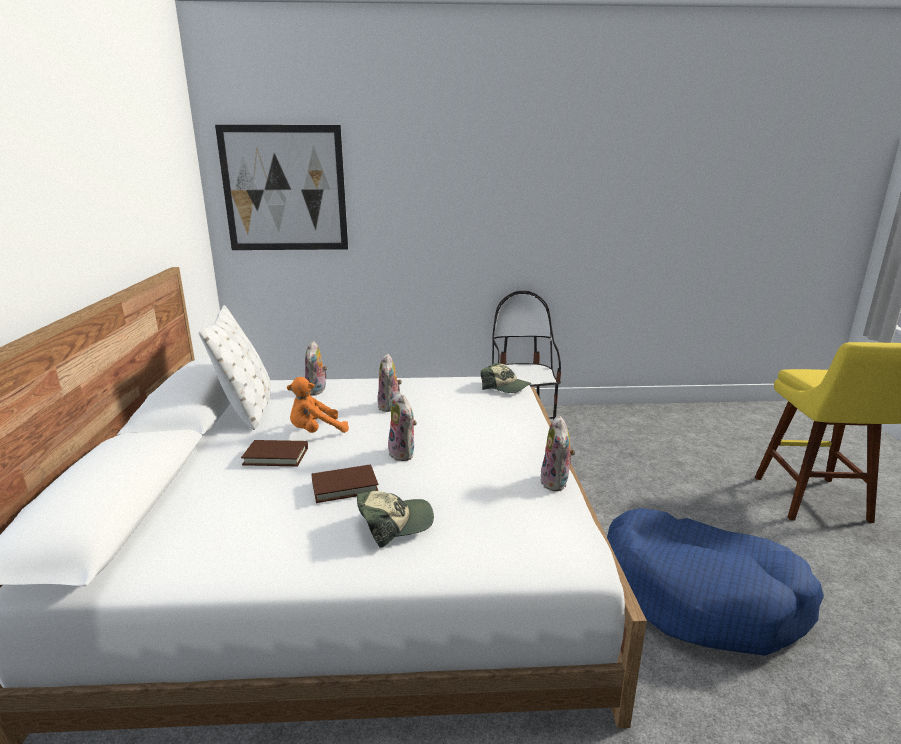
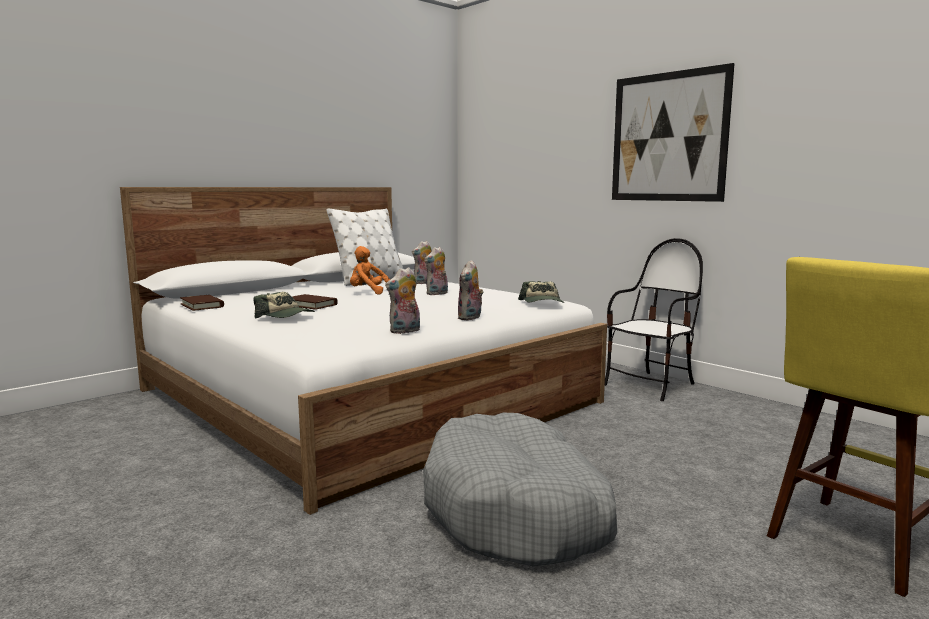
camera: 50 degrees right, 10 degrees down
(276, 456) = (323, 293): brown book -> brown book (202, 305)
(284, 189) = (501, 140): picture -> picture (668, 137)
(404, 453) = (374, 305): plush toy -> plush toy (470, 318)
(700, 596) = (517, 511): blue dog bed -> grey dog bed

